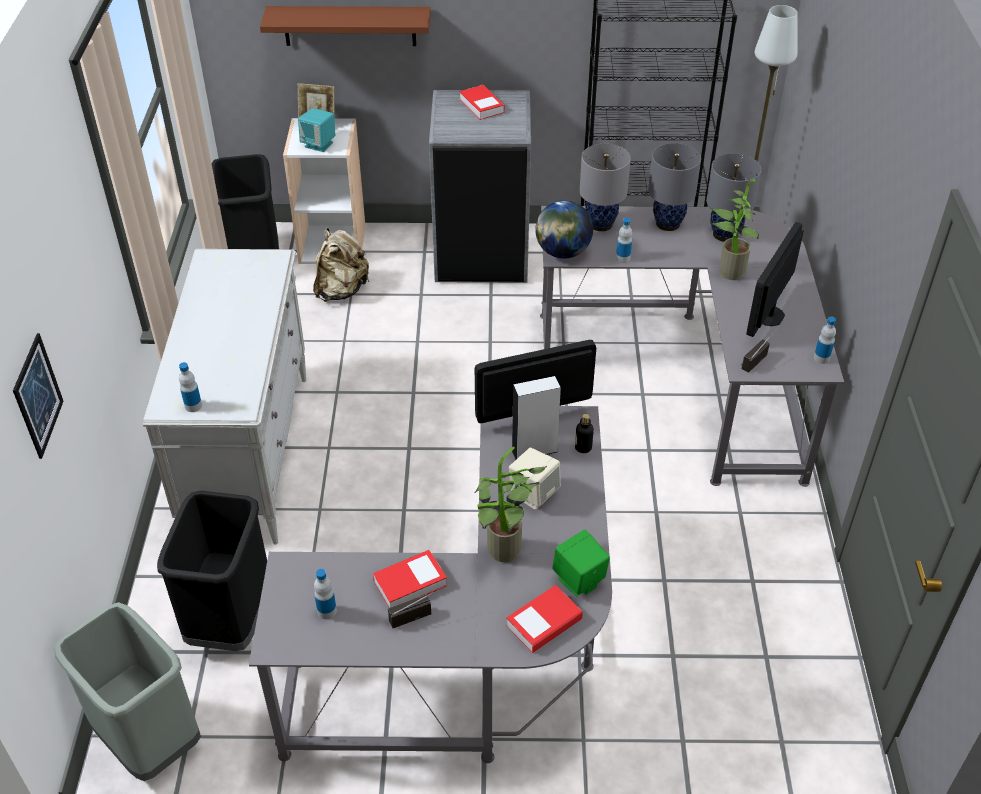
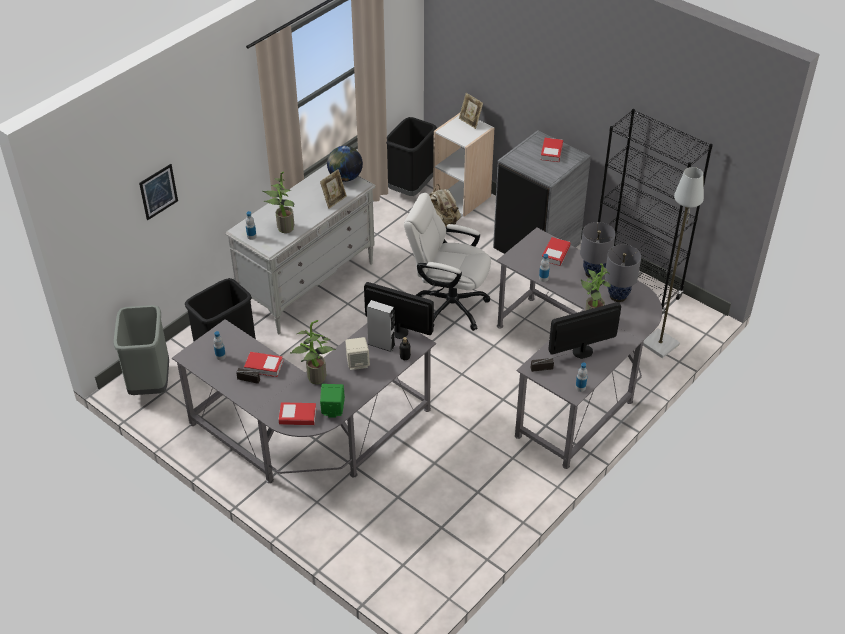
camera: 40 degrees right, 0 degrees up
(229, 370) = (283, 228): none -> potted plant
(261, 295) = (334, 200): none -> picture frame
(319, 144) = (458, 133): turquoise speaker -> none
(349, 26) = (500, 71): brown shelf -> none
(460, 379) = (447, 307): none -> white office chair
(562, 252) = (515, 258): globe -> globe (345, 177)
(600, 224) = (555, 254): grey table lamp -> book

